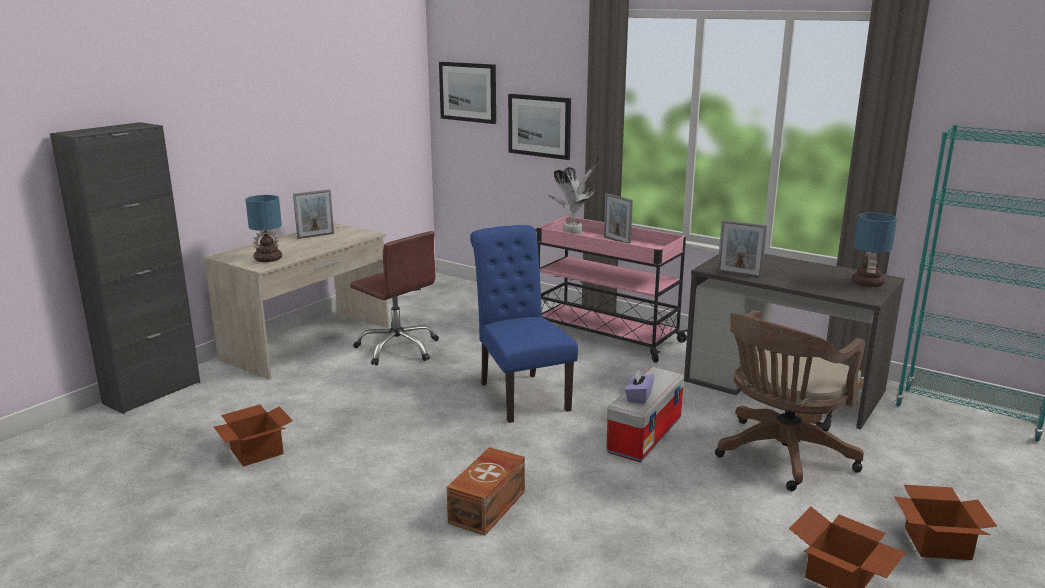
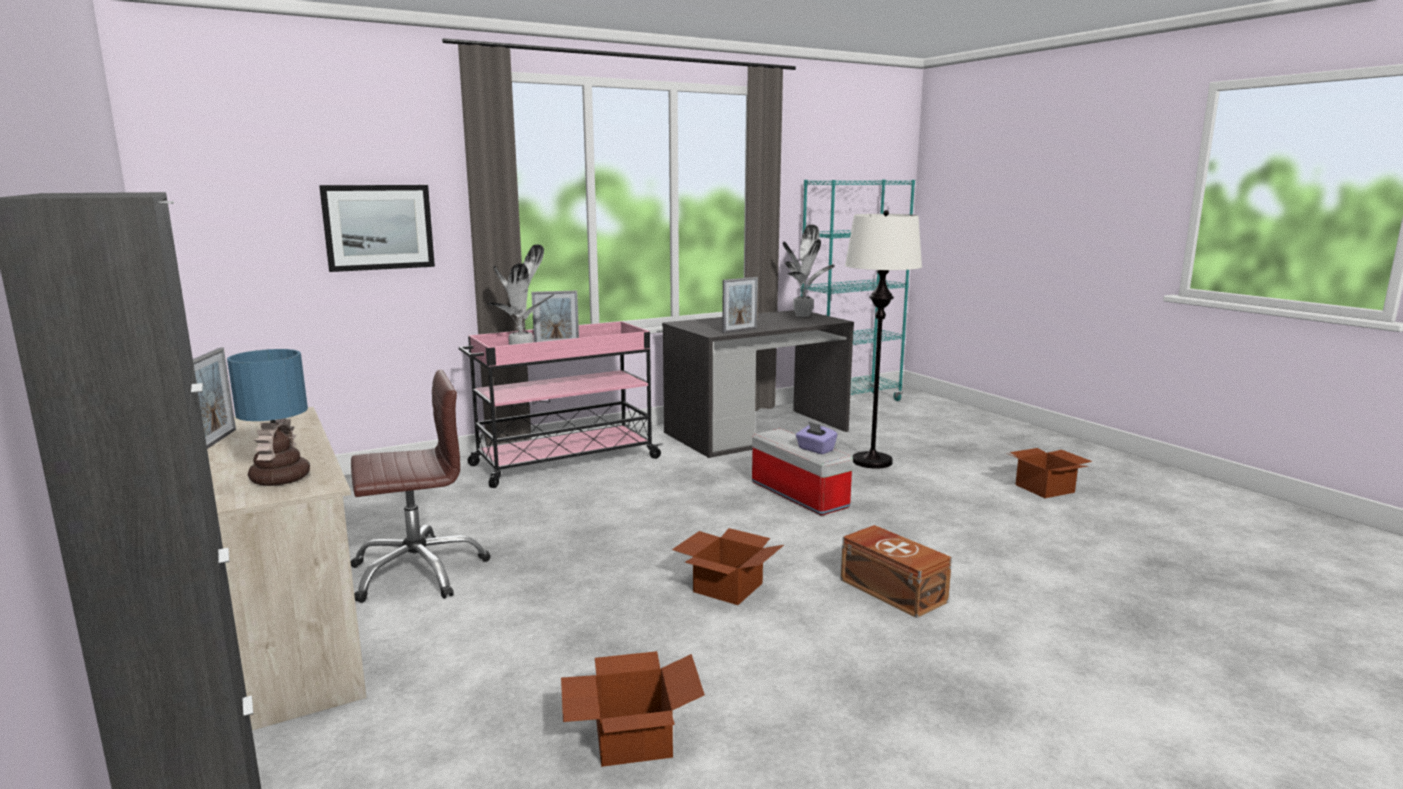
camera: 65 degrees left, 5 degrees down
(468, 92) = (229, 188): picture -> none
(520, 394) = (654, 526): blue chair -> none
(781, 456) = (872, 461): brown office chair -> white floor lamp
(868, 283) = (803, 315): table lamp -> potted plant
(938, 542) = (1010, 455): cardboard box -> cardboard box (727, 586)

